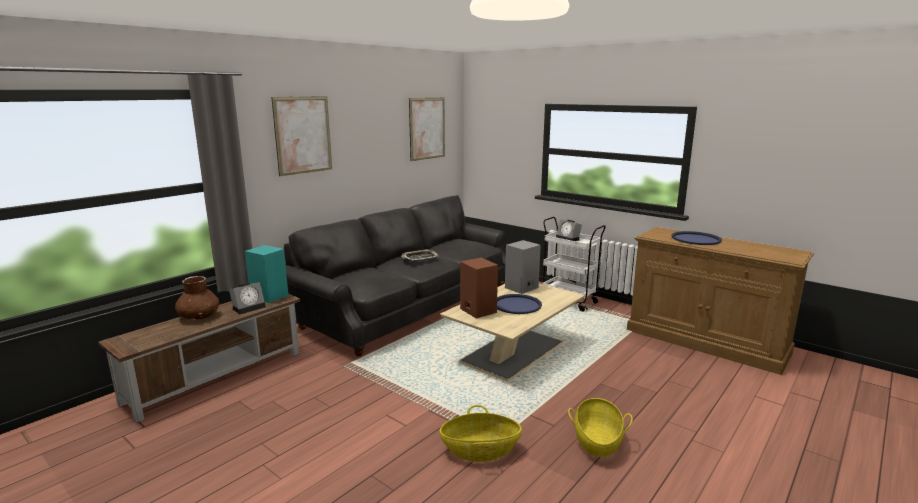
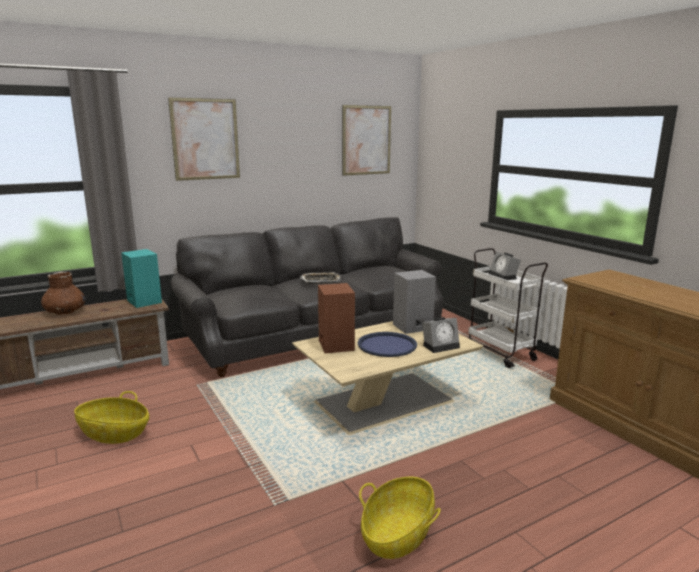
camera: 20 degrees right, 0 degrees up
(249, 307) = (115, 309): alarm clock -> alarm clock (441, 346)
(480, 450) = (250, 510): basket -> basket (114, 433)
(696, 239) = (649, 289): blue tray -> none

